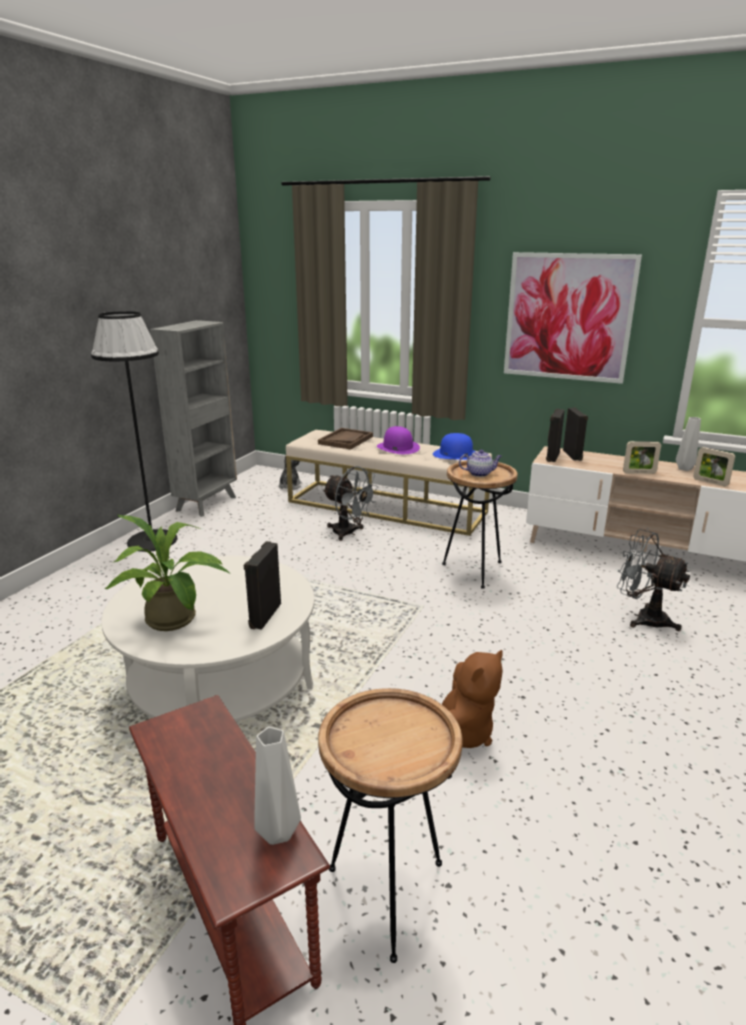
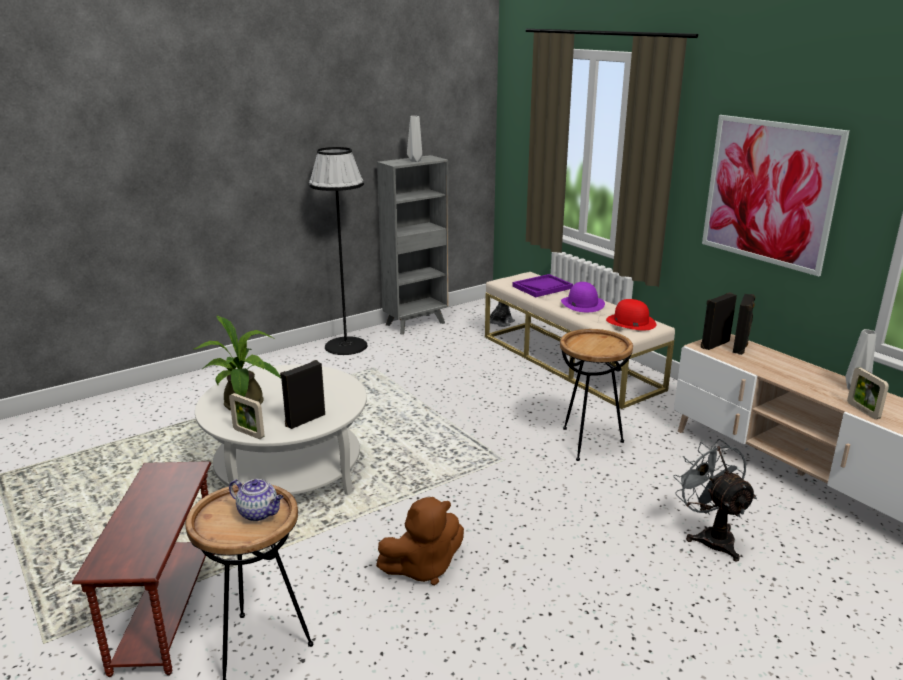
camera: 30 degrees right, 0 degrees up
(276, 832) = (150, 550): grey vase -> grey vase (415, 161)
(345, 440) = (542, 287): brown tray -> purple tray
(349, 533) = (508, 378): grey fan -> none
(455, 454) = (630, 322): blue hat -> red hat
(480, 473) = (593, 344): teapot -> teapot (259, 513)
(639, 472) = (789, 381): picture frame -> picture frame (248, 433)

